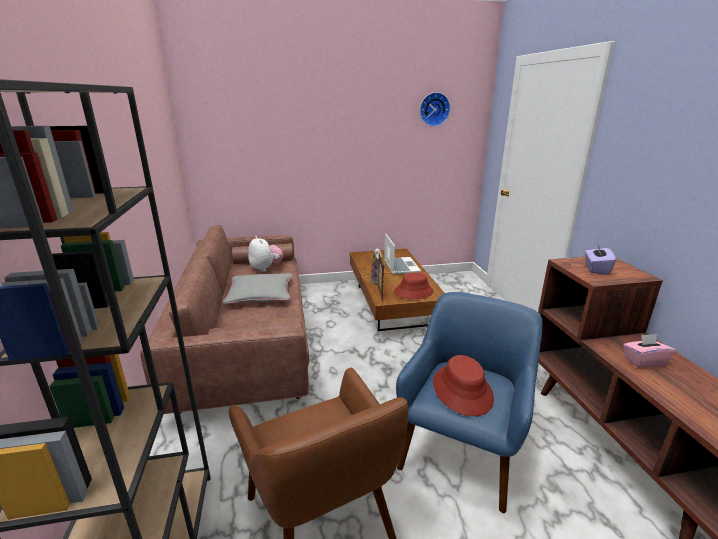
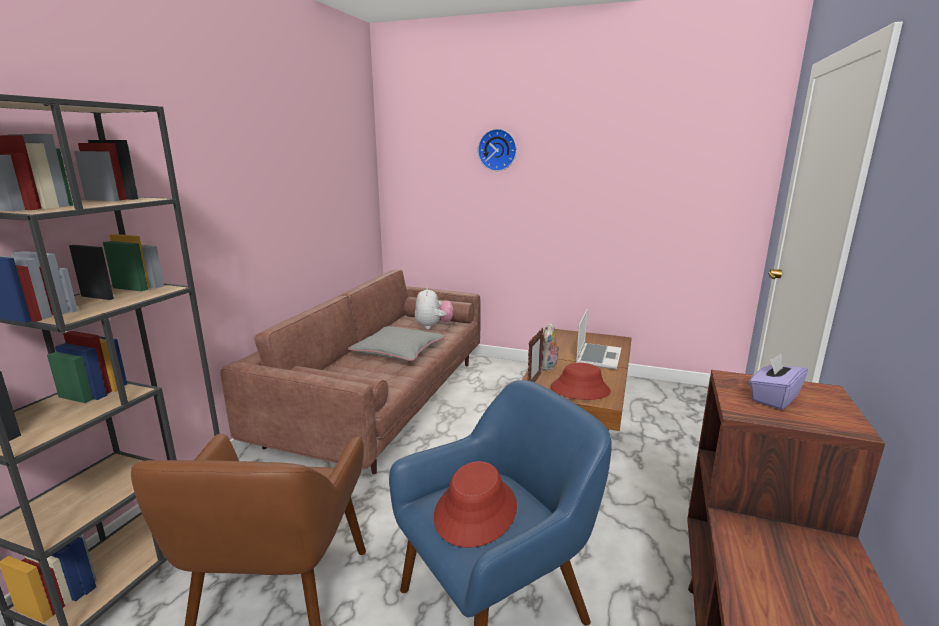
camera: 30 degrees right, 5 degrees down
(434, 109) = (685, 147): wall clock -> wall clock (497, 150)
(643, 361) = (786, 574): pink tissue box -> none

